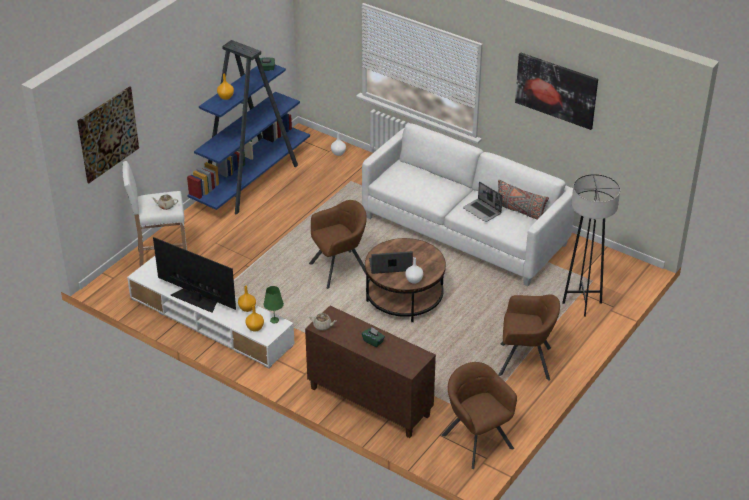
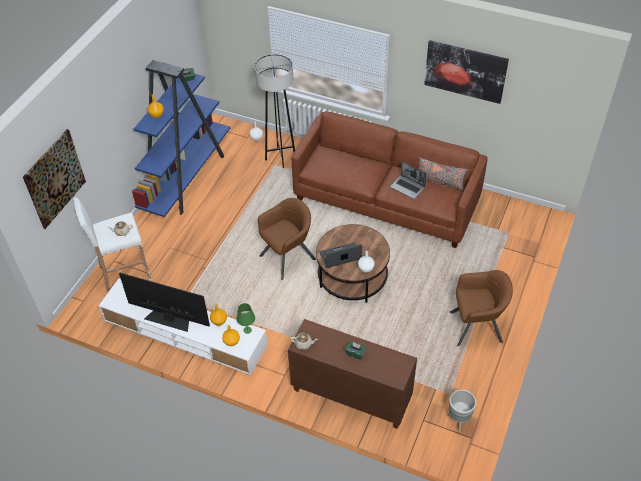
camera: 10 degrees left, 10 degrees up
(465, 231) = (387, 200): white sofa -> brown sofa
(477, 441) = (458, 420): brown armchair -> grey planter
(582, 303) = (506, 257): grey floor lamp -> grey floor lamp (280, 157)

